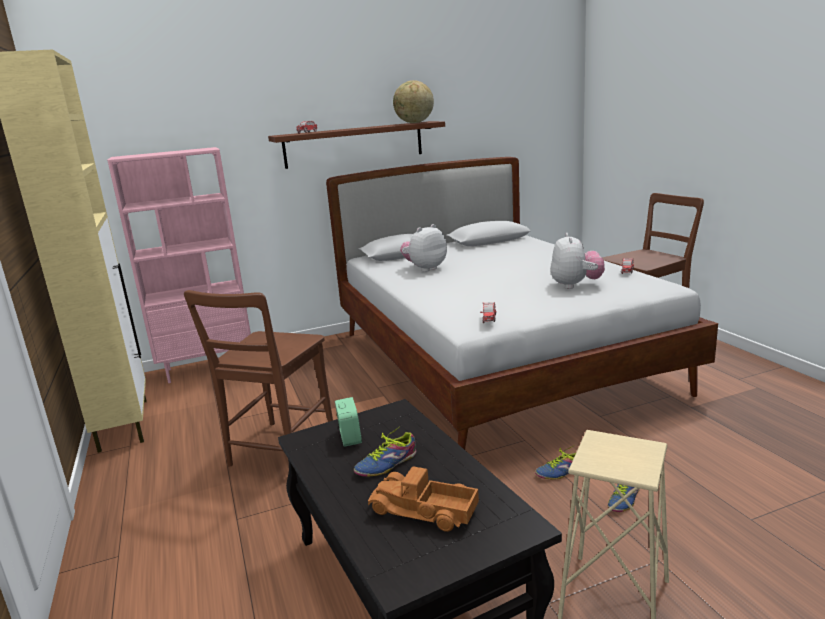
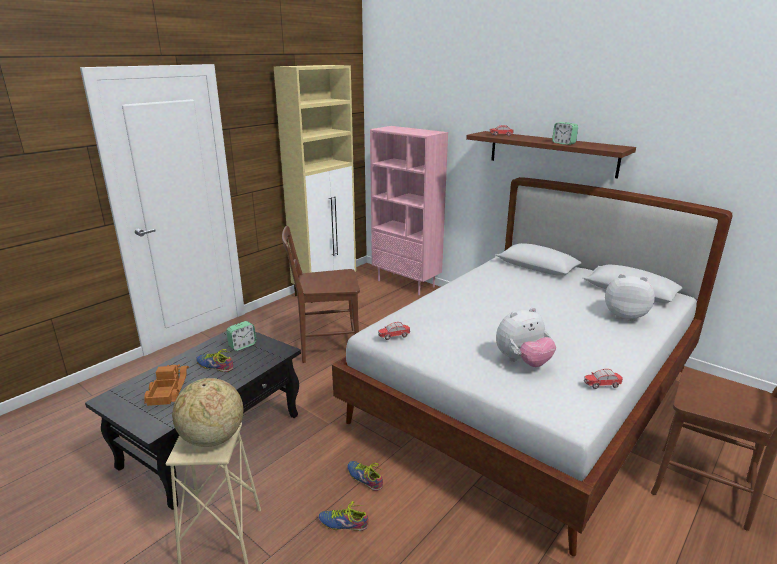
camera: 60 degrees right, 5 degrees up
(382, 126) = (563, 143): none -> alarm clock
(414, 123) = (601, 146): globe -> globe (212, 438)
(425, 269) = (505, 284): plush toy -> plush toy (624, 315)

